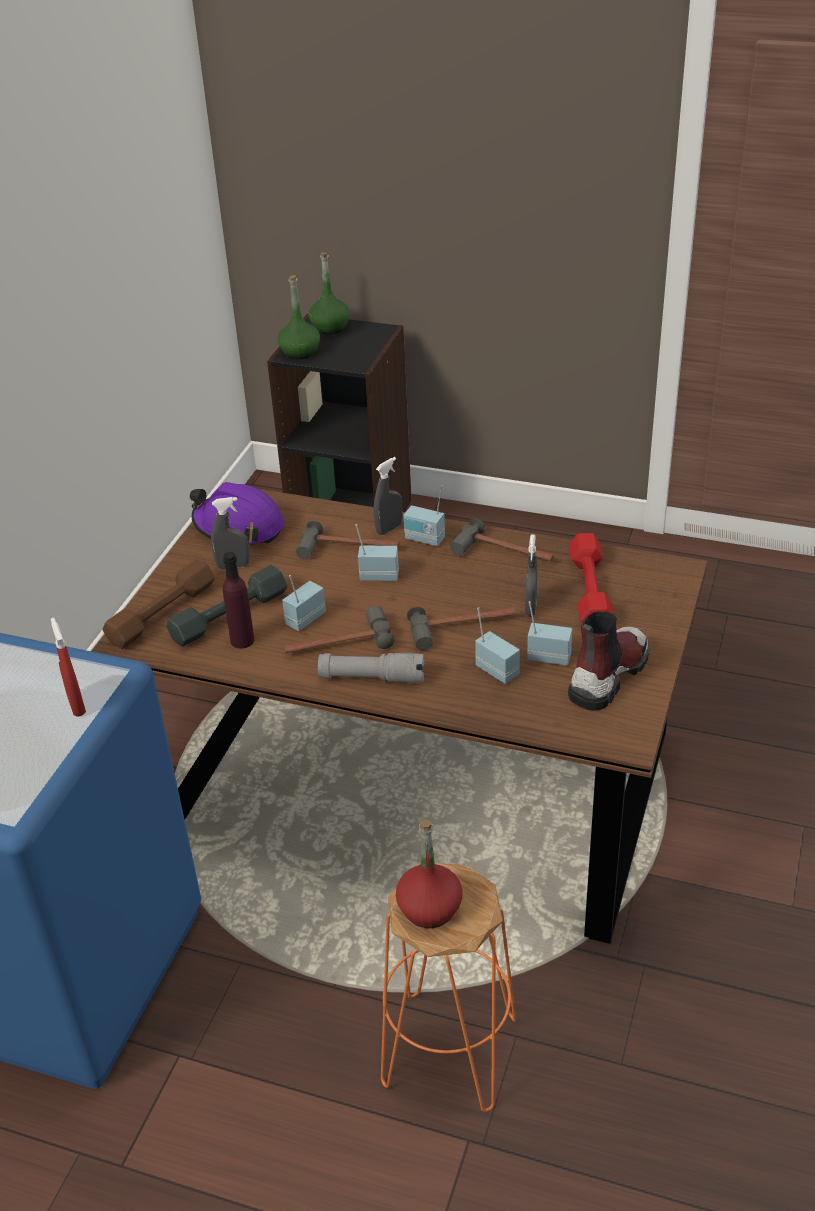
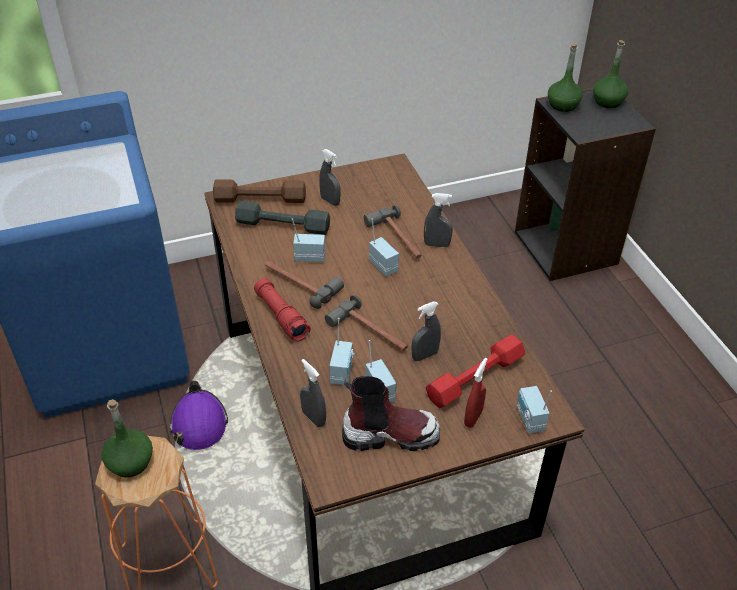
camera: 50 degrees right, 5 degrees up
(76, 705) = (93, 201): red spray bottle -> red spray bottle (473, 418)
(238, 527) = (368, 183): purple hard hat -> purple hard hat (199, 424)
(242, 640) = (266, 243): purple bottle -> none
(372, 678) = (281, 316): grey flashlight -> red flashlight
(424, 540) = (442, 266): radio -> radio (529, 420)
(429, 908) = (130, 462): red bottle -> green bottle
(504, 553) = (470, 312): hammer -> none
(539, 716) = (313, 418): none -> grey spray bottle

